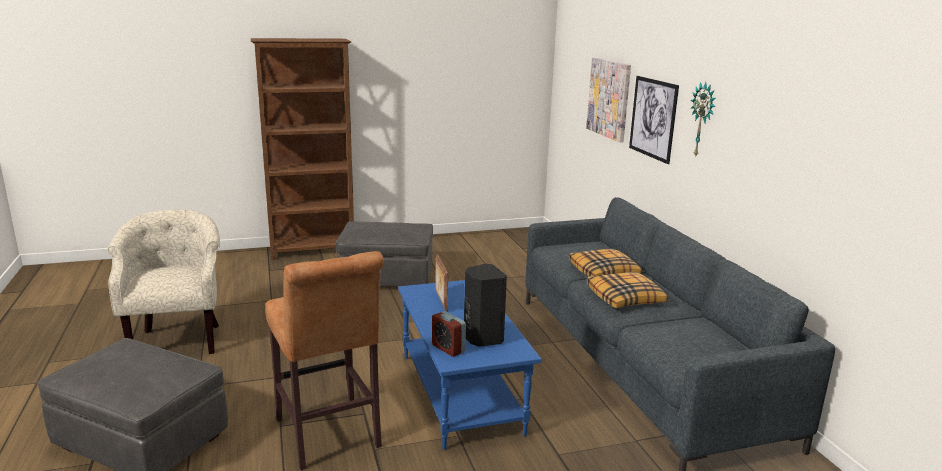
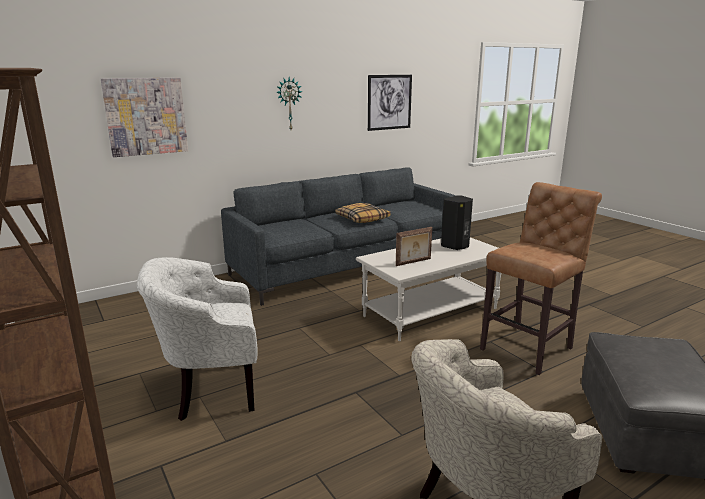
camera: 105 degrees left, 0 degrees up
(387, 278) = (210, 391): grey ottoman -> white armchair
(448, 348) = (480, 252): alarm clock -> none
(461, 394) = (430, 312): blue coffee table -> white coffee table
(604, 272) = (317, 225): pillow -> none
(653, 118) = (228, 117): picture -> picture (389, 102)

